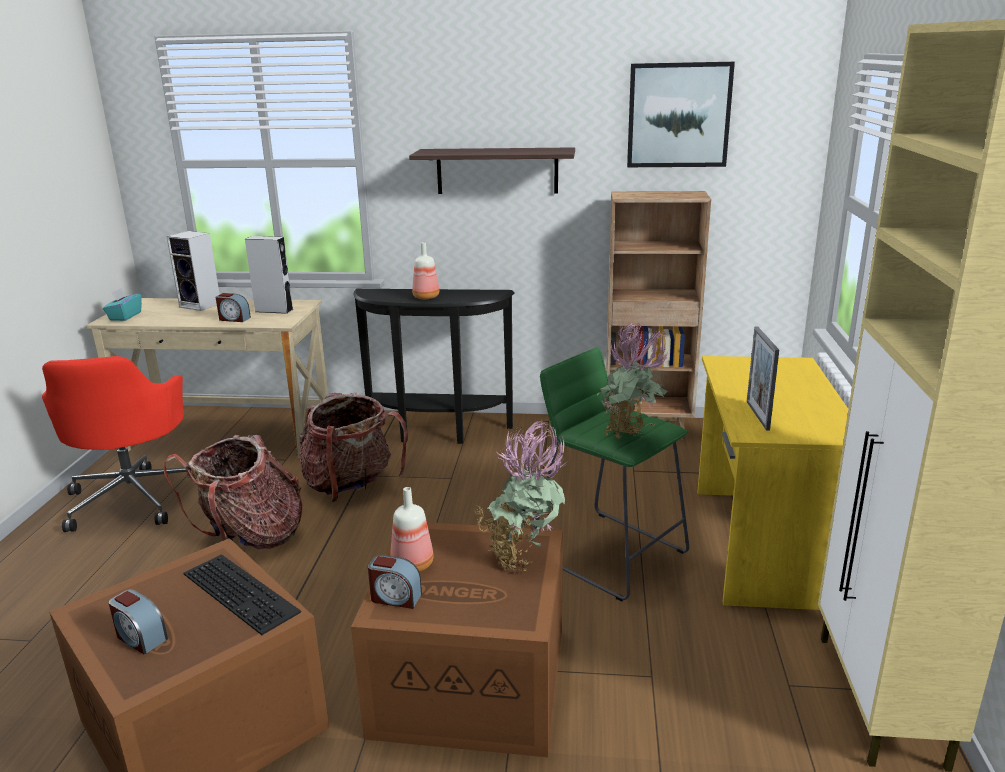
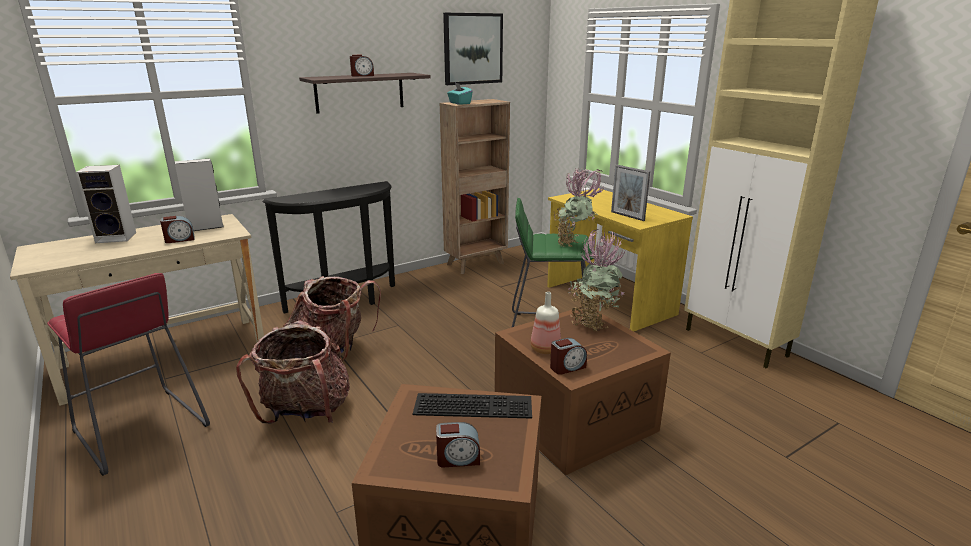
camera: 40 degrees left, 0 degrees up
(125, 316) = (45, 261): turquoise tissue box -> turquoise tissue box (459, 103)
(135, 497) = (140, 429): red office chair -> red stool
(425, 297) = (336, 194): bottle -> none
(488, 150) = (362, 75): none -> alarm clock

